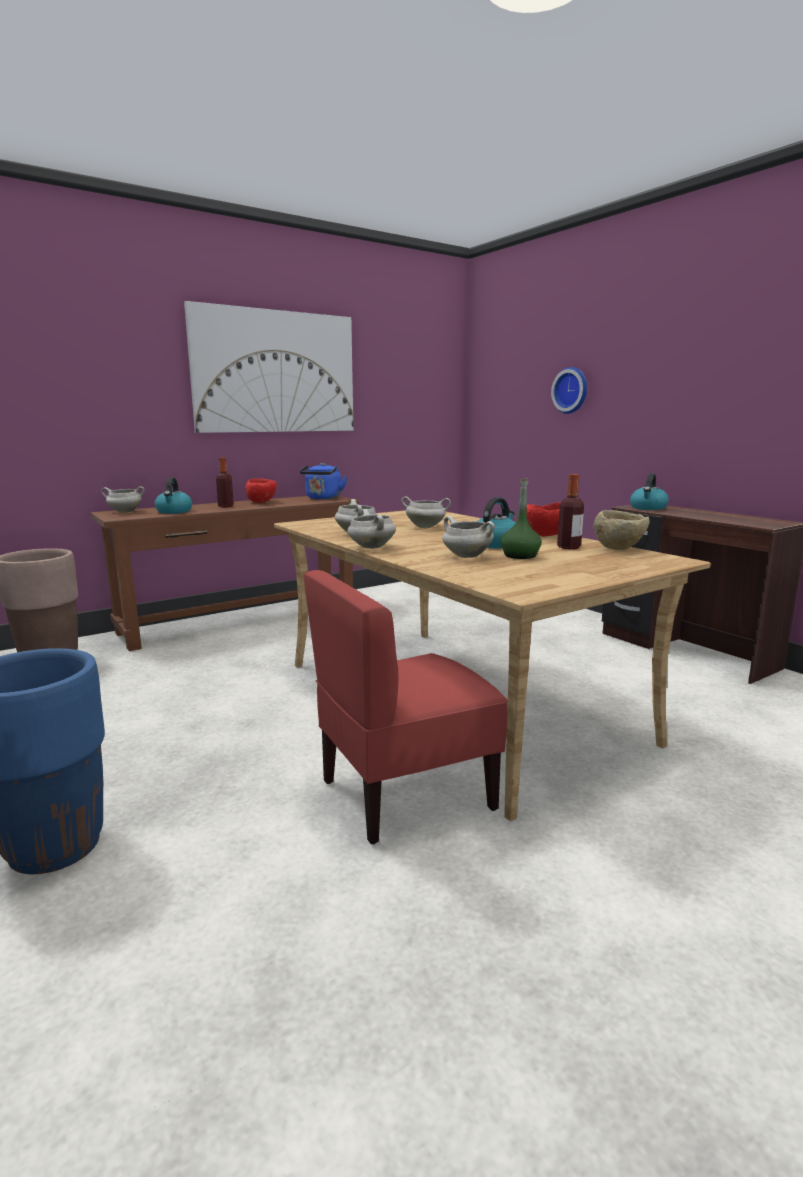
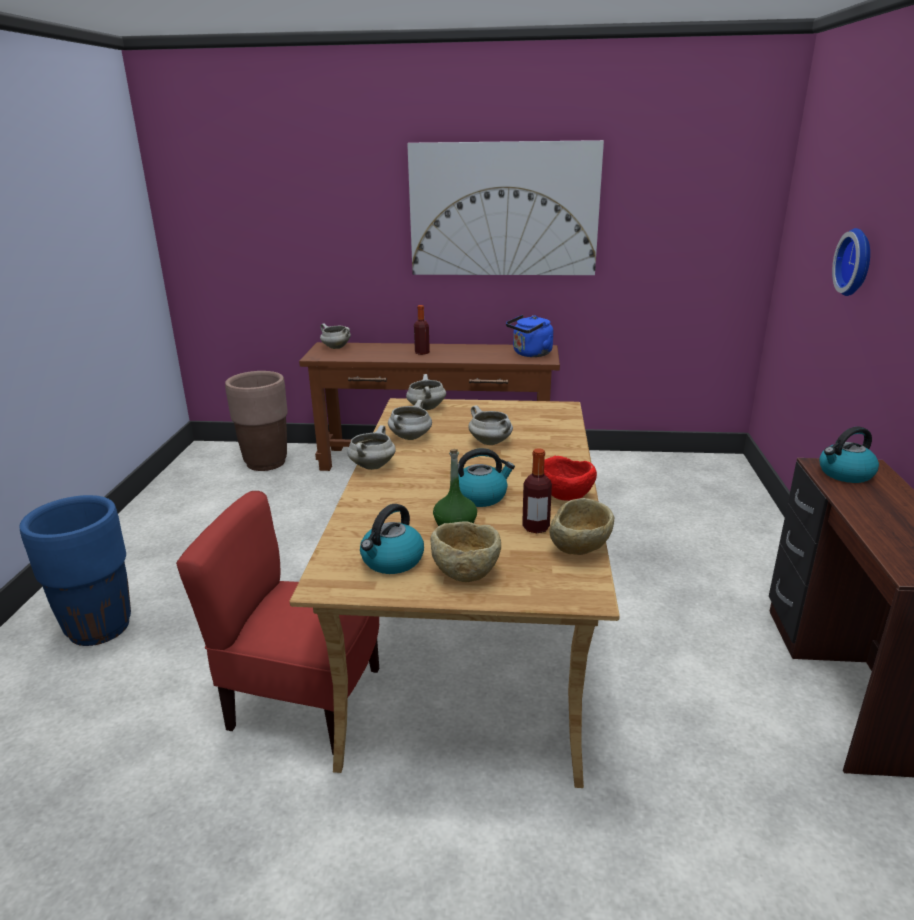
camera: 40 degrees right, 10 degrees up
(174, 511) = (368, 355): kettle -> kettle (392, 561)
(262, 502) = (463, 351): red bowl -> none
(466, 556) = (409, 509): white cooking pot -> white cooking pot (426, 408)
(591, 568) = (466, 573): none -> beige bowl

